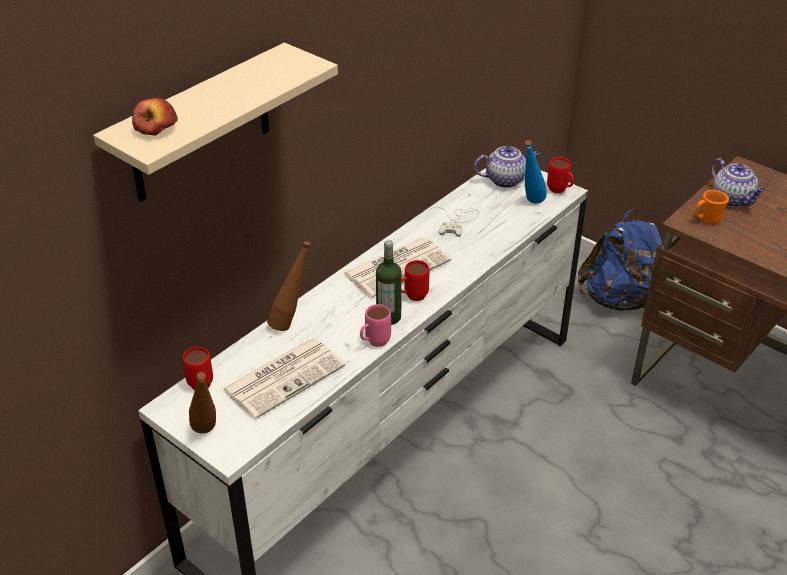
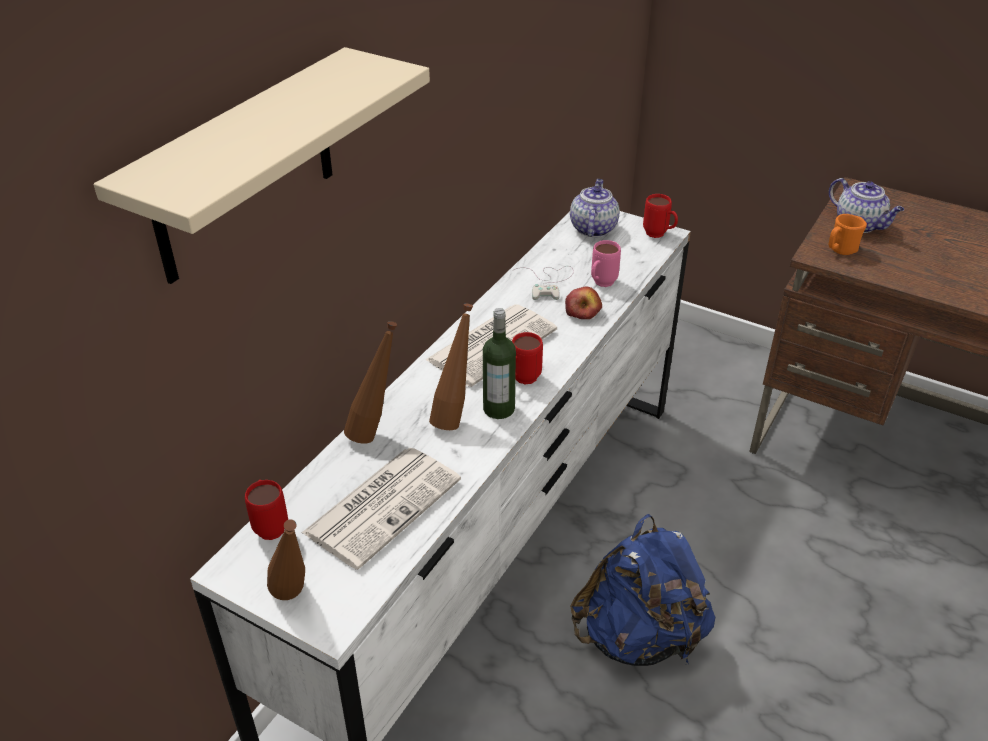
camera: 10 degrees left, 0 degrees up
(157, 128) = (192, 167): apple -> apple (583, 312)
(353, 319) = (454, 417): none -> brown bottle
(374, 343) = (489, 445): pink mug -> pink mug (600, 284)
(506, 180) = (592, 228): teapot -> teapot turned 60 degrees counterclockwise
(530, 204) = (629, 253): blue bottle -> none
(621, 300) = (711, 358): blue backpack -> blue backpack (639, 636)

